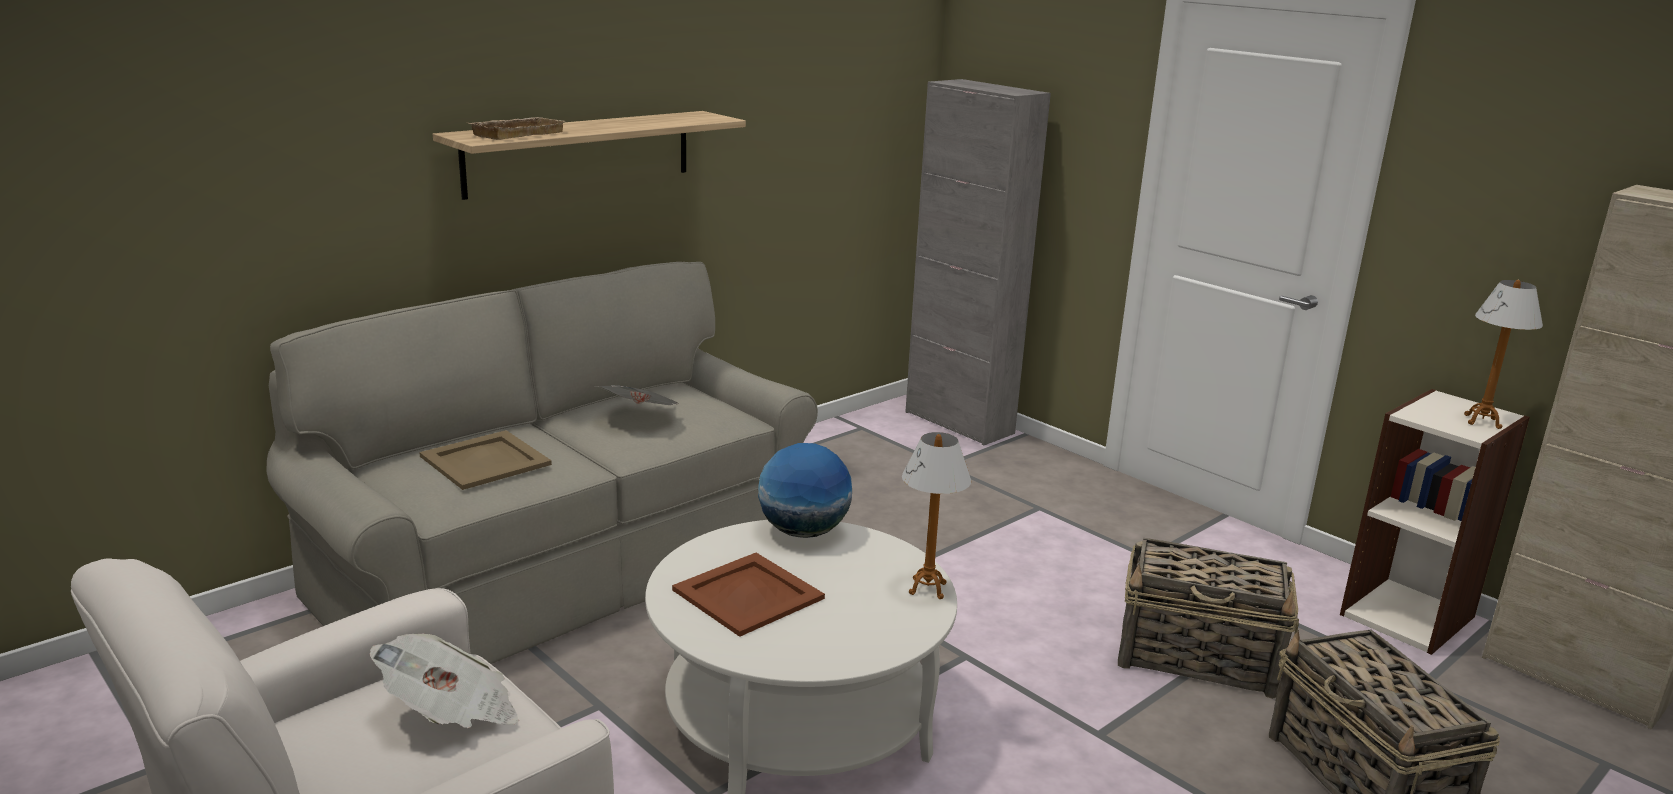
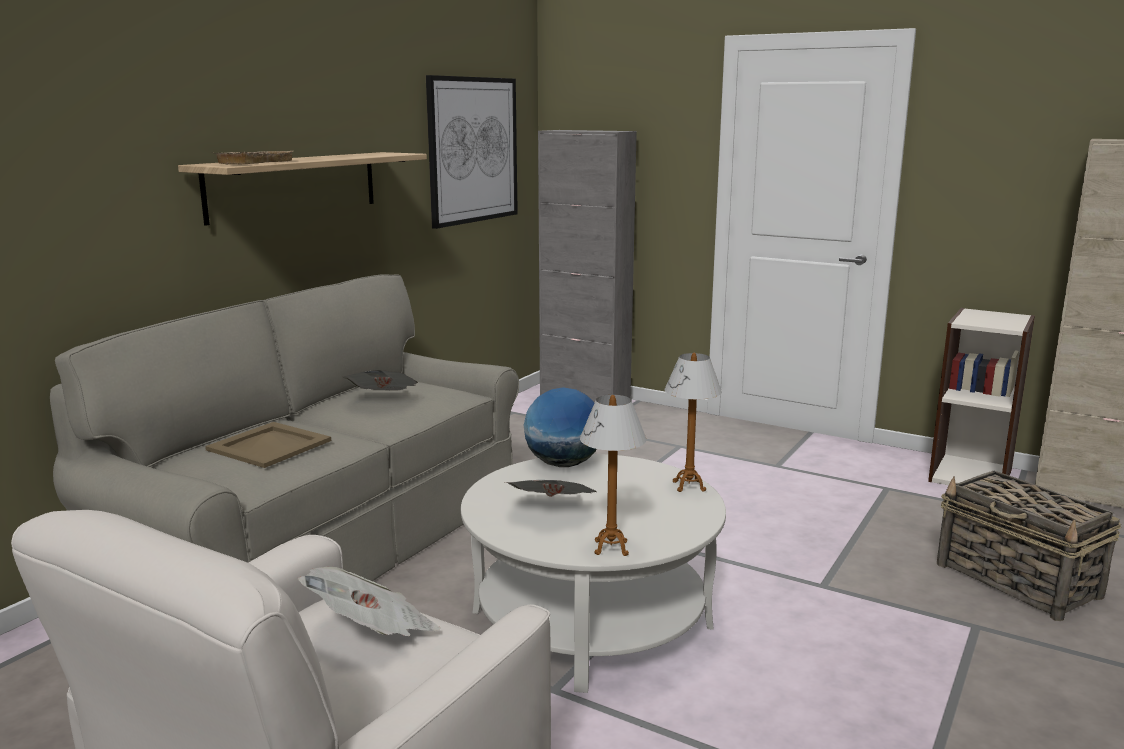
camera: 15 degrees left, 5 degrees down
(748, 593) = (552, 511): brown tray -> newspaper
(836, 104) = (473, 150): none -> picture
(1199, 658) = (856, 524): basket -> none
(1482, 422) = (1011, 320): table lamp -> table lamp (611, 548)

